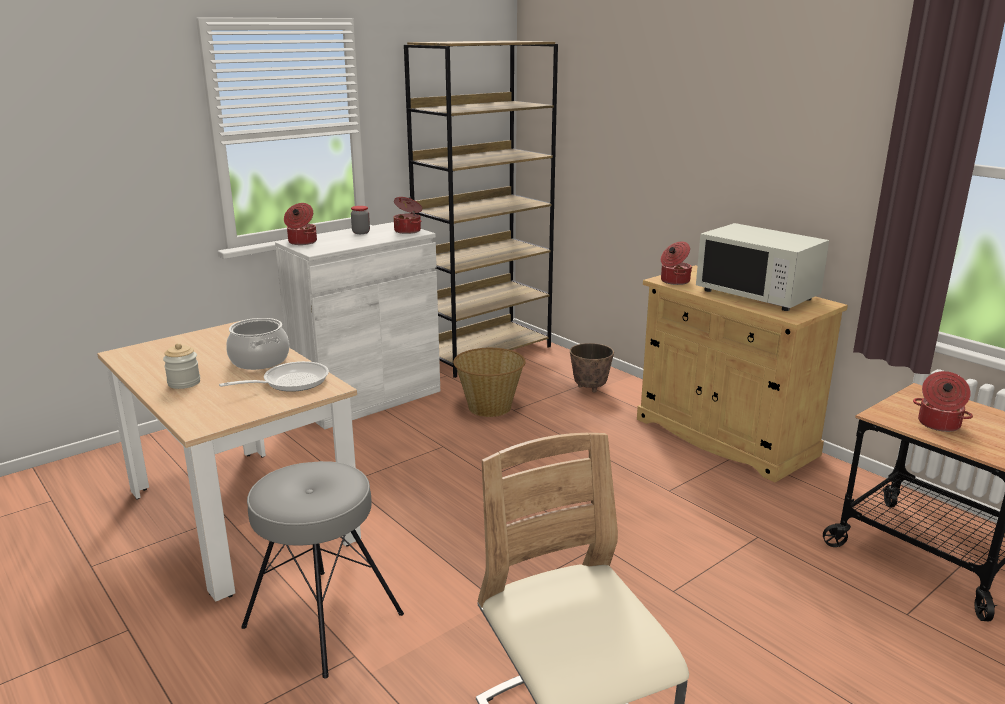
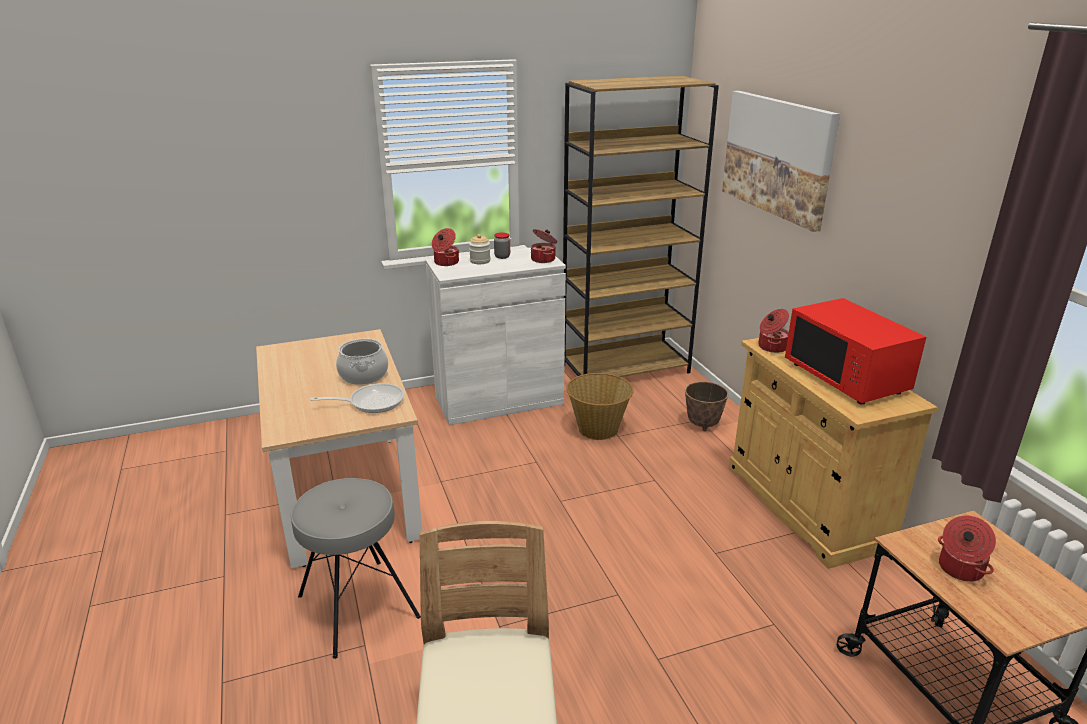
camera: 20 degrees right, 5 degrees up
(184, 383) = (296, 388): jar -> jar (480, 261)
(635, 104) = (777, 156): none -> picture
(757, 294) = (846, 378): white microwave -> red microwave

